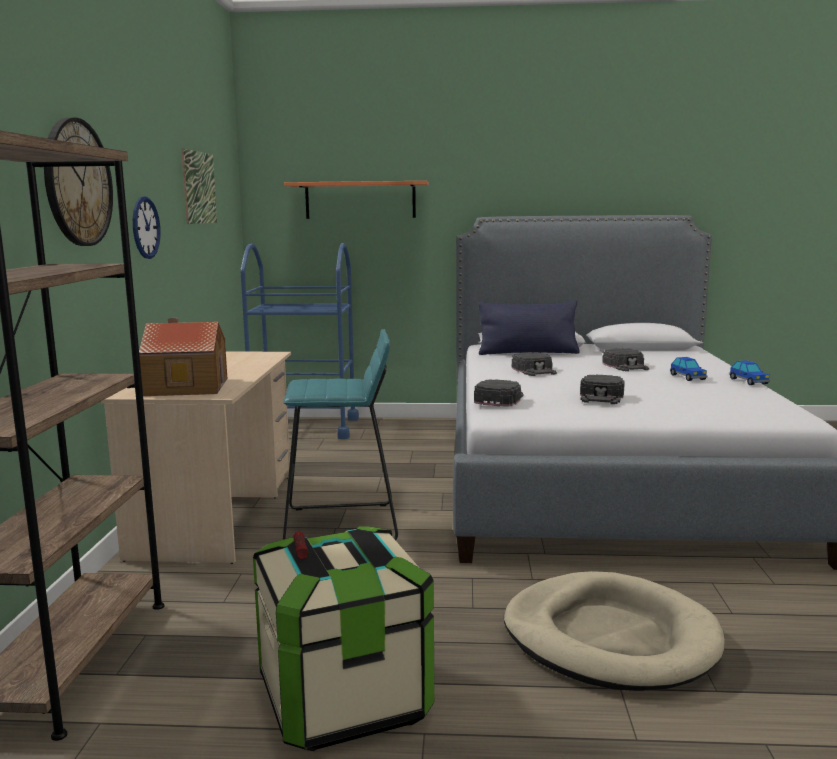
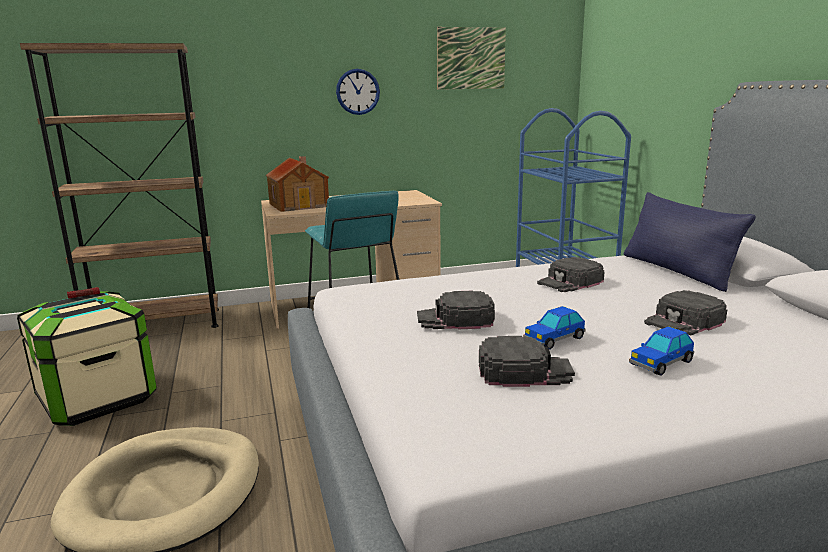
camera: 70 degrees right, 5 degrees up
(77, 183) = (259, 62): wall clock -> none
(360, 200) = (652, 63): orange shelf -> none
(499, 398) = (403, 281): black cap -> black cap (524, 371)
(748, 381) = (705, 414): toy car -> toy car (554, 339)

